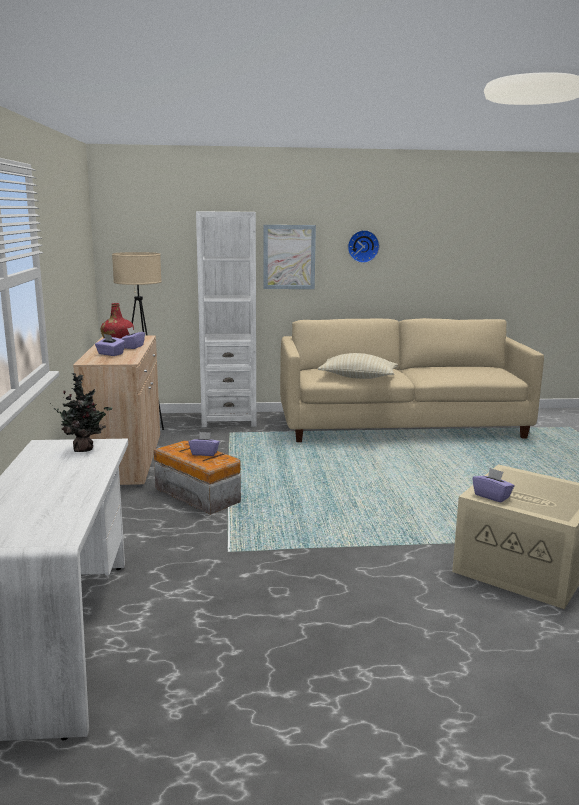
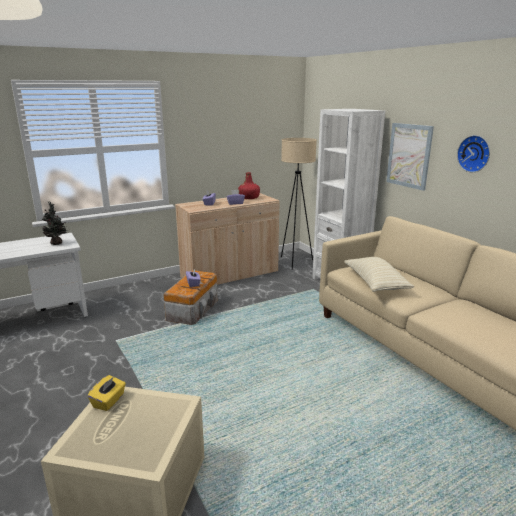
camera: 65 degrees right, 5 degrees up
(492, 496) = (109, 401): purple tissue box -> yellow tissue box

